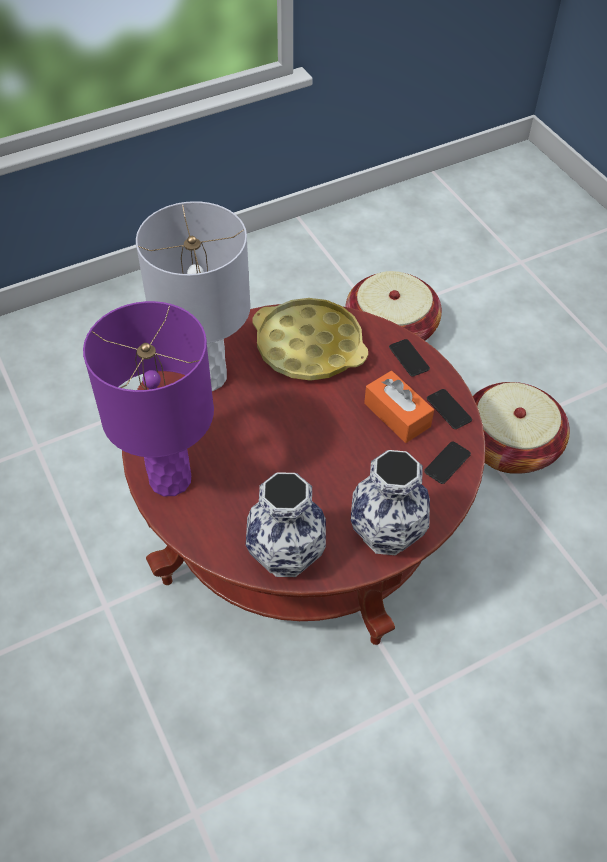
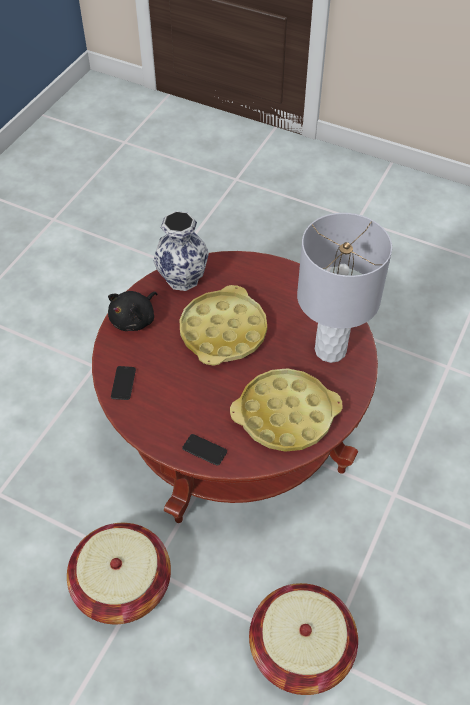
camera: 145 degrees right, 0 degrees up
(171, 479) = (284, 280): purple table lamp -> none
(296, 458) = (223, 331): none -> yellow tray
(385, 533) = (134, 319): vase -> black plush toy
(397, 415) = (180, 398): orange tissue box -> none
(448, 409) = (146, 424): phone -> none

